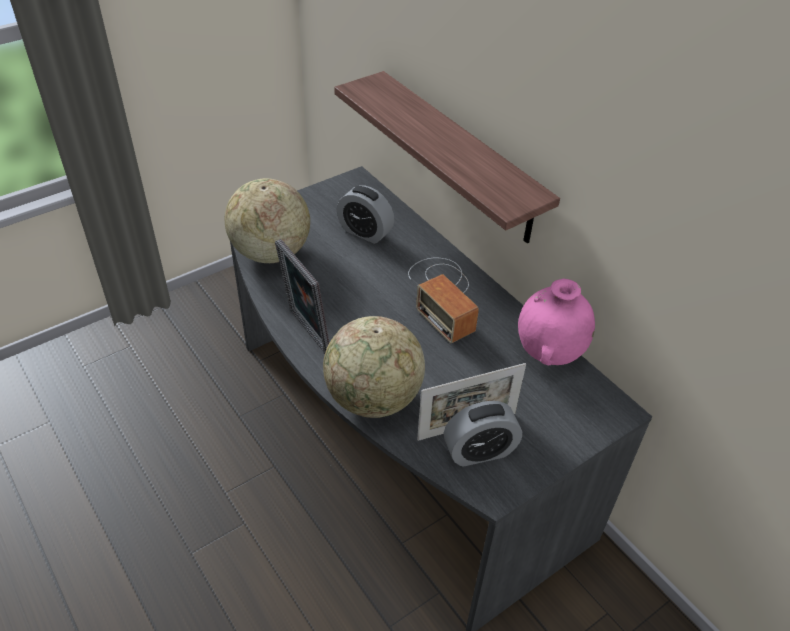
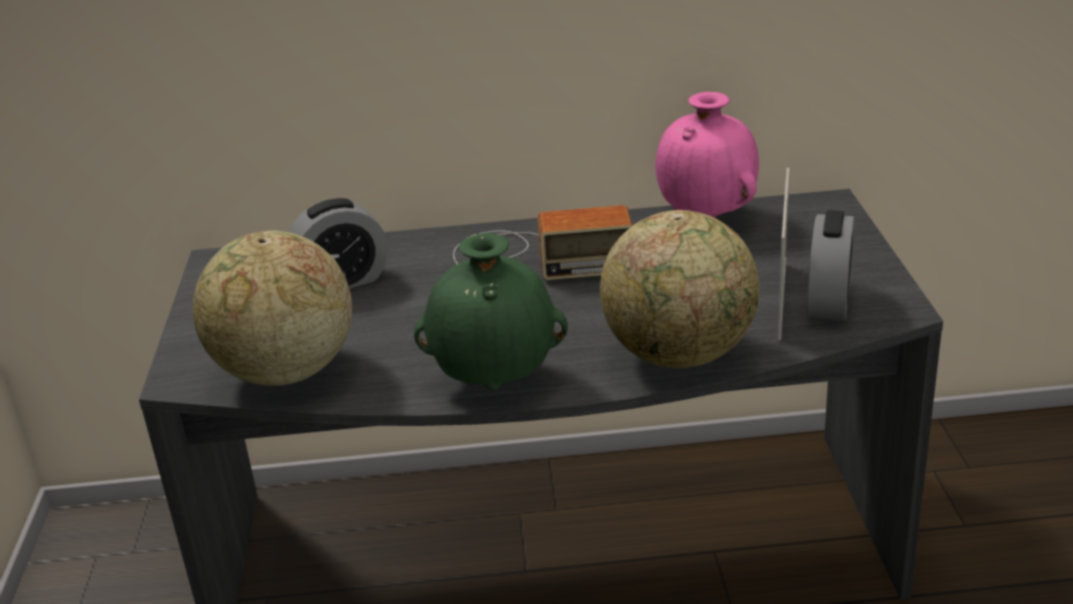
camera: 55 degrees left, 15 degrees down
(305, 332) = (496, 380): picture frame -> green vase
(460, 157) = (412, 85): shelf -> none

